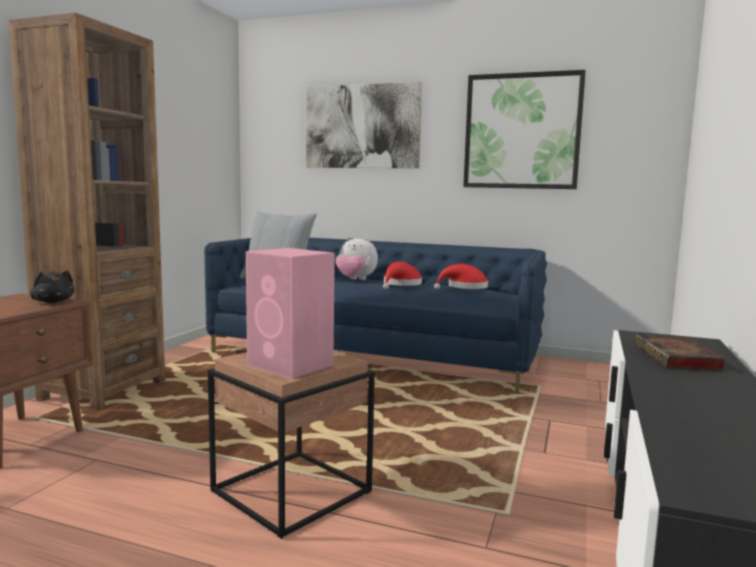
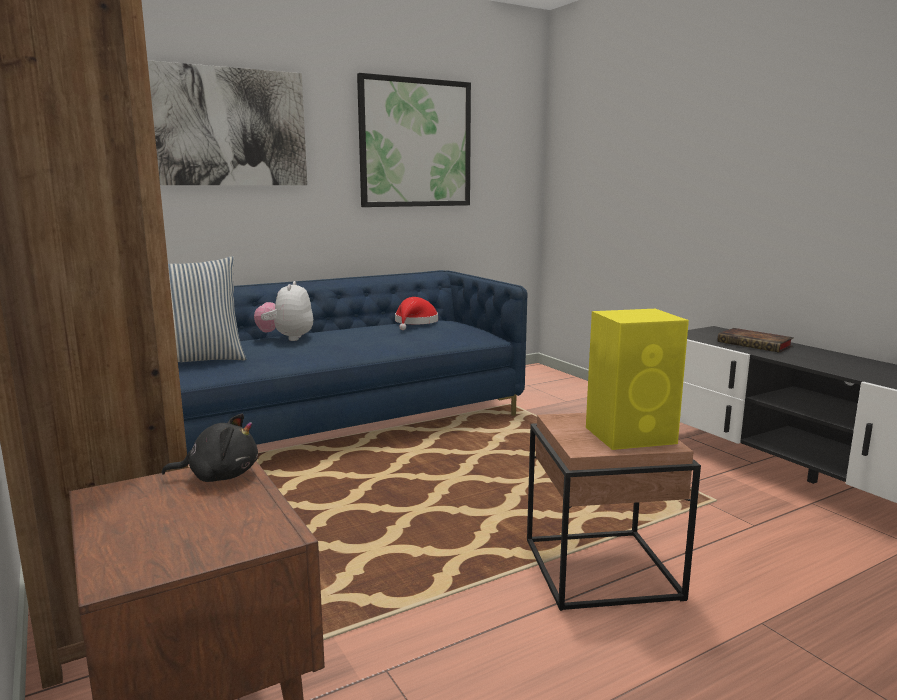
camera: 50 degrees left, 5 degrees up
(291, 365) = (632, 435): pink speaker -> yellow speaker
(355, 280) = (287, 338): plush toy -> plush toy turned 120 degrees clockwise
(401, 285) = (355, 333): red hat -> none

